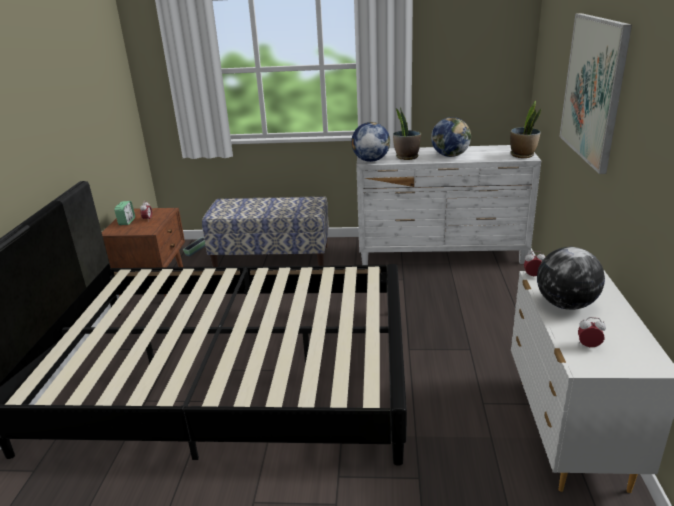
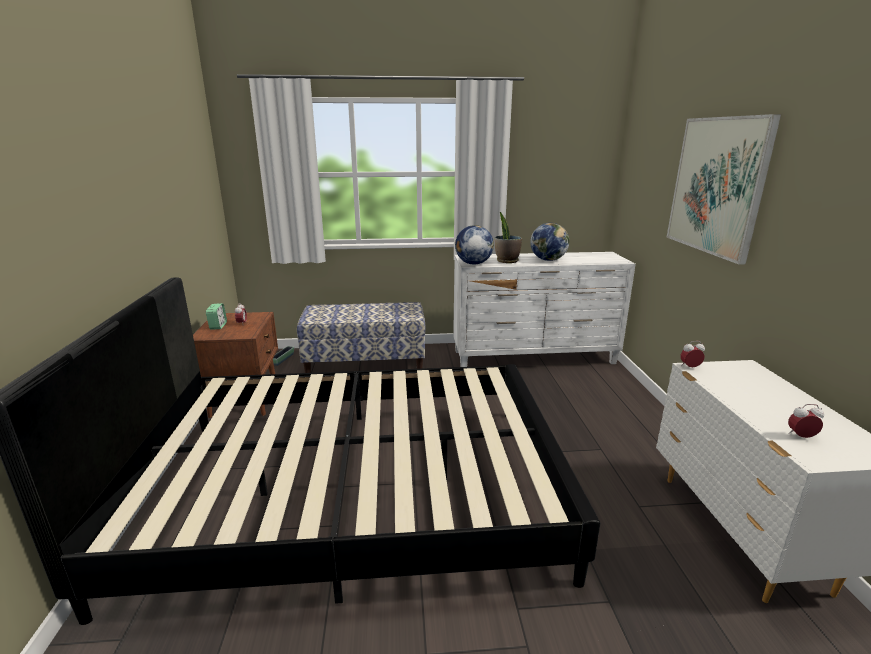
camera: 10 degrees left, 5 degrees down
(522, 155) = (615, 259): potted plant -> none
(566, 304) = (744, 394): globe -> none

